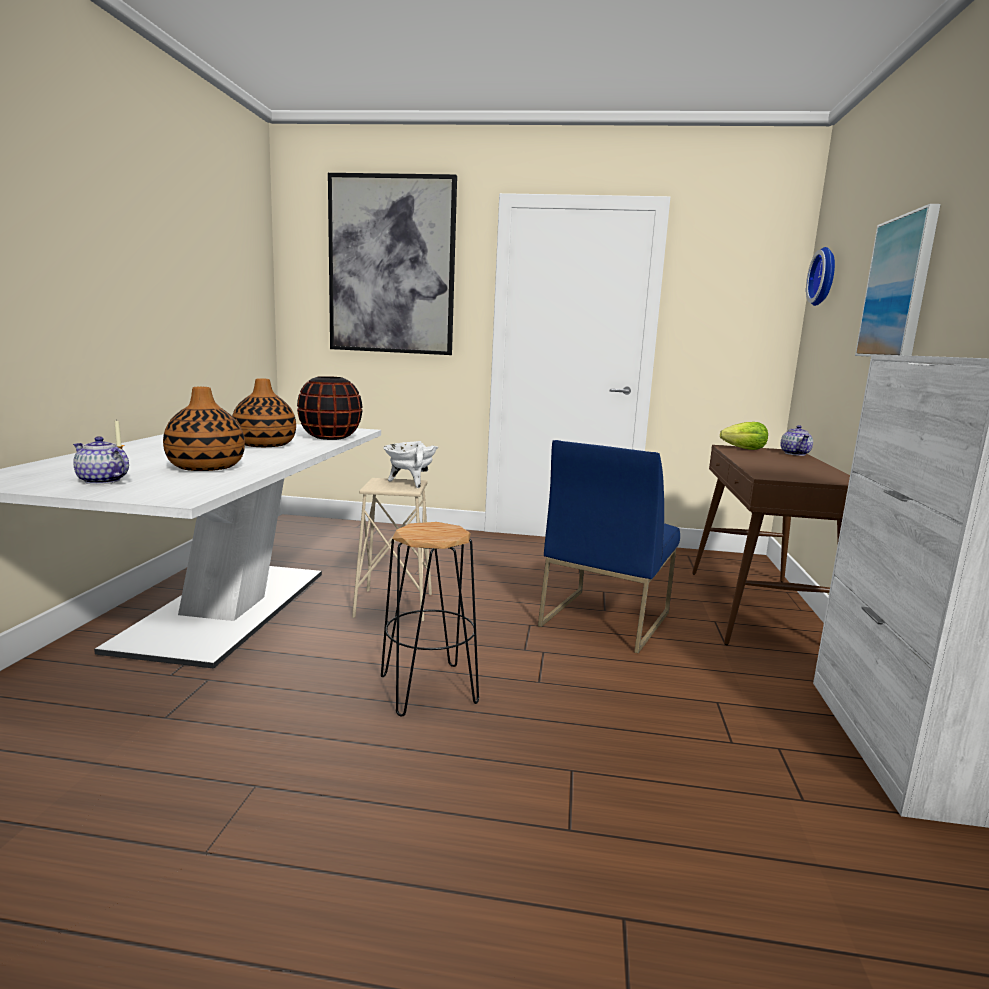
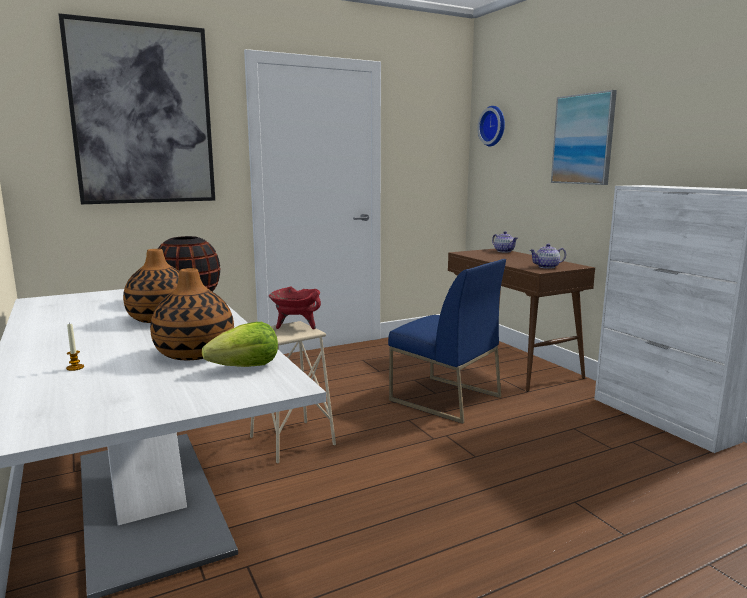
camera: 35 degrees left, 0 degrees up
(102, 481) = (153, 393): teapot -> teapot (547, 267)
(410, 483) = (296, 326): white cooking pot -> red cooking pot
(429, 689) = (422, 492): black stool -> none
(604, 618) = (444, 398): blue chair -> blue chair turned 45 degrees counterclockwise
(744, 449) = (474, 252): lettuce -> lettuce (246, 367)

